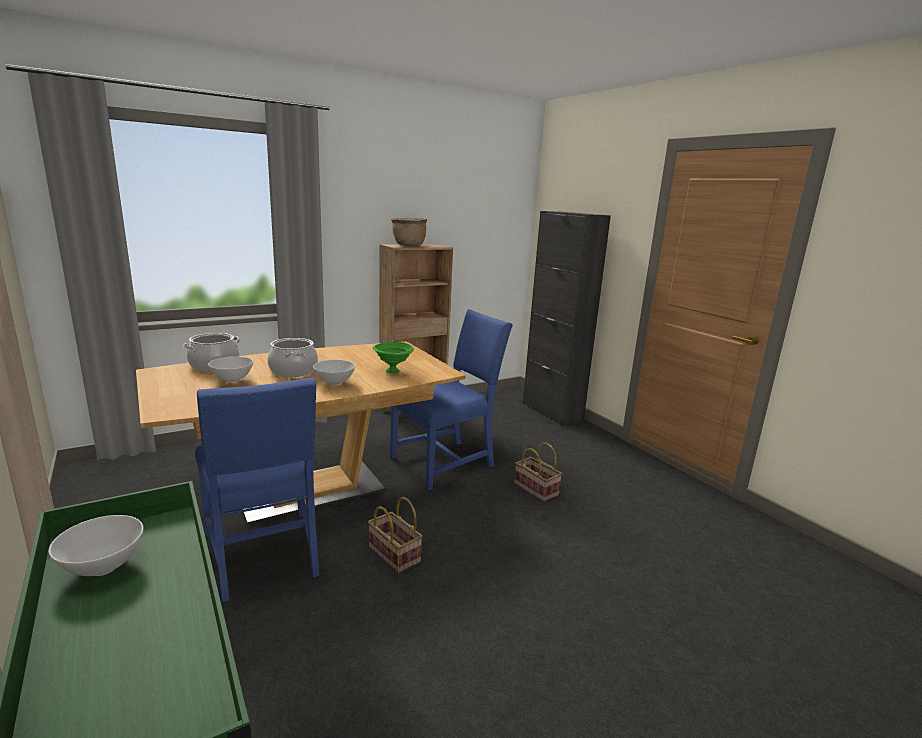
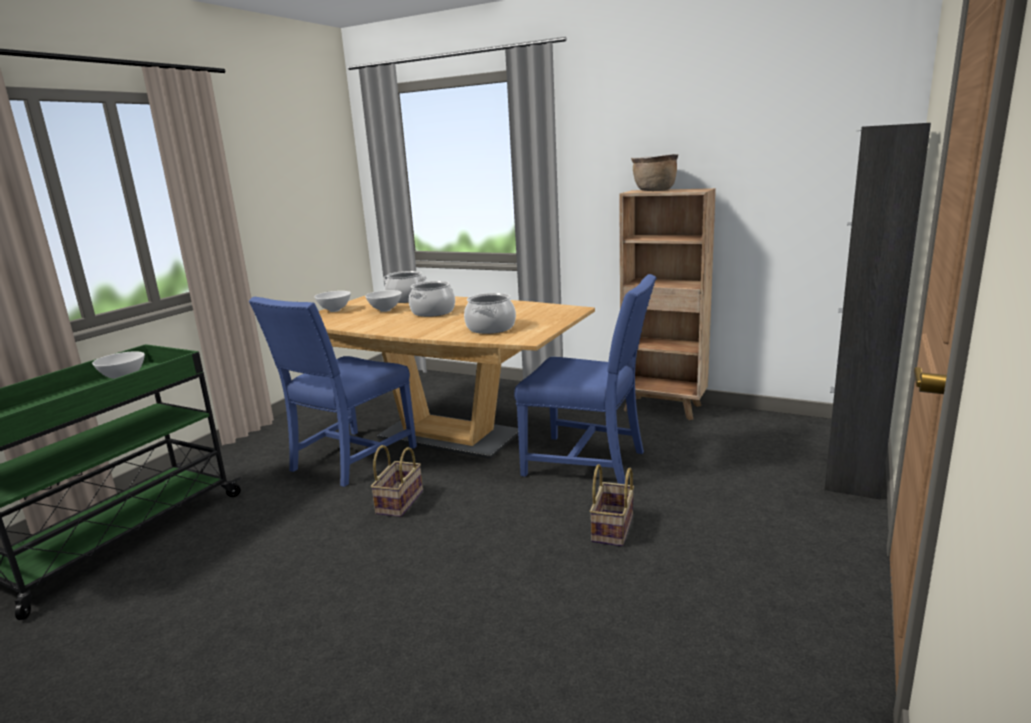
camera: 60 degrees right, 0 degrees up
(335, 384) = (425, 326): white bowl -> white bowl (334, 310)
(393, 371) = (491, 328): green bowl -> cooking pot

